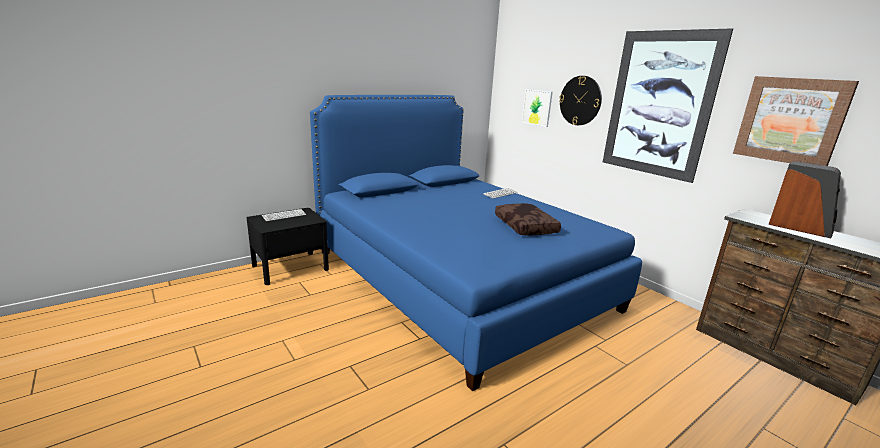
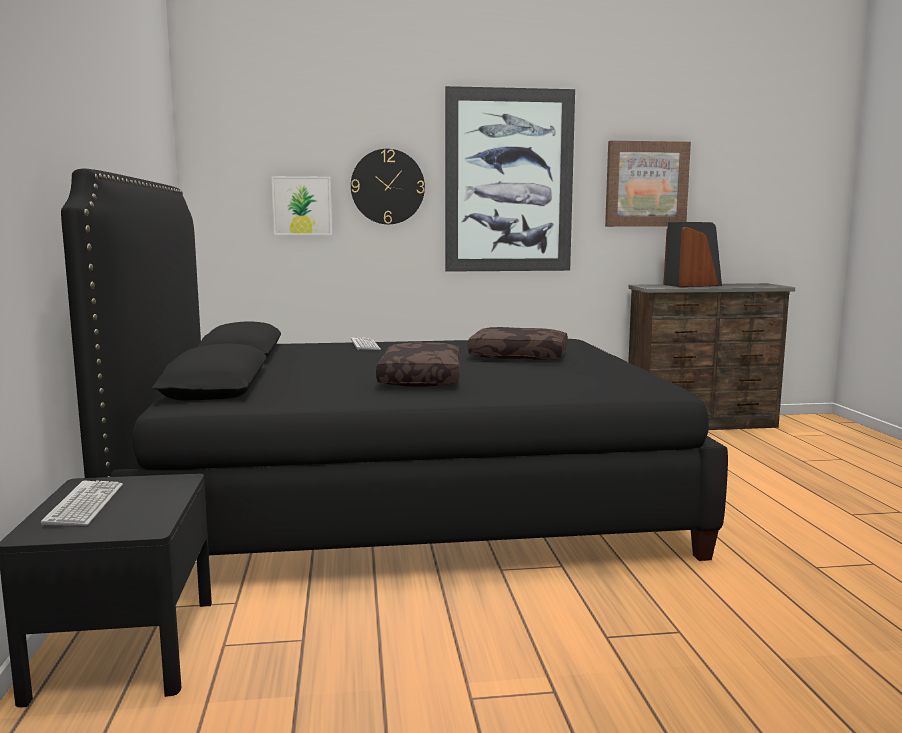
camera: 60 degrees left, 10 degrees down
(430, 216) = (419, 378): none -> brown pillow
(457, 279) = (405, 502): blue bed -> black bed

